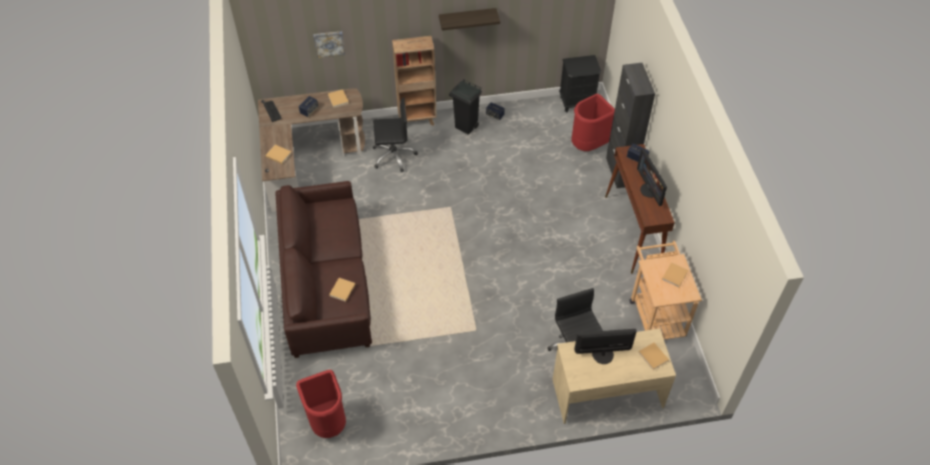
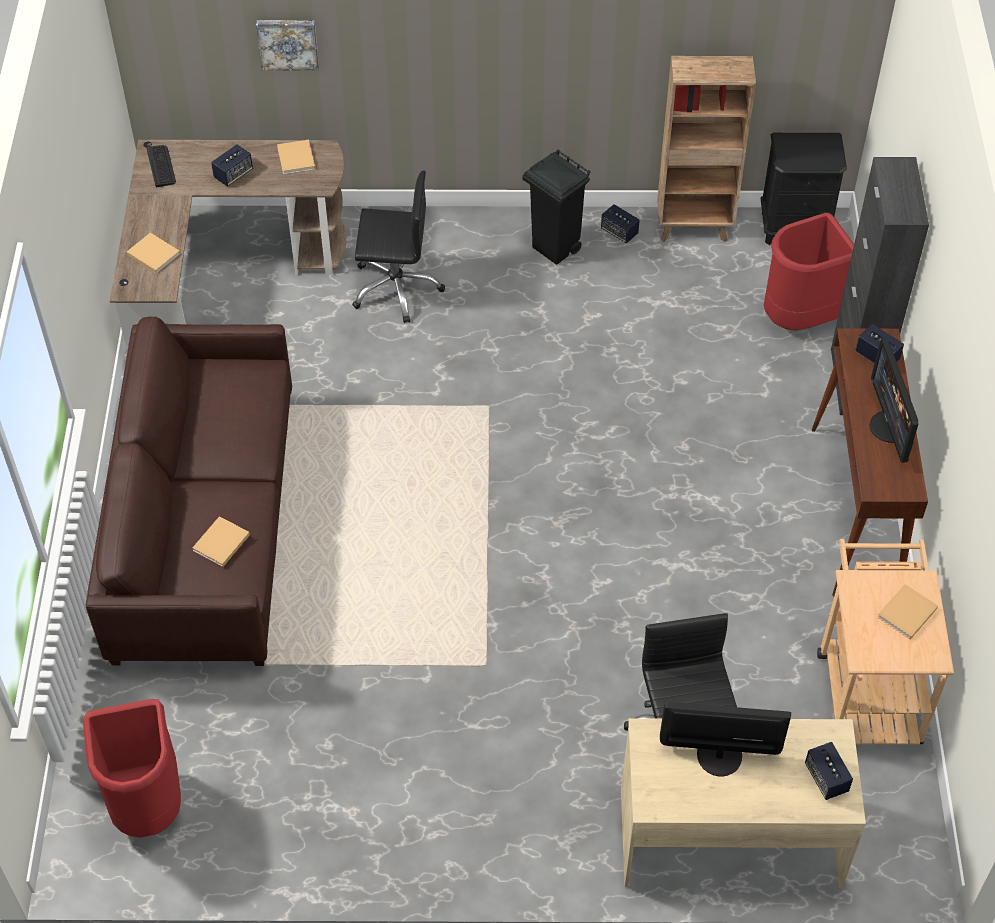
camera: 10 degrees right, 0 degrees up
(417, 120) = (460, 223): brown bookcase -> brown bookcase (694, 227)
(467, 18) = (574, 25): shelf -> none
(653, 357) = (826, 778): beige book -> speaker

